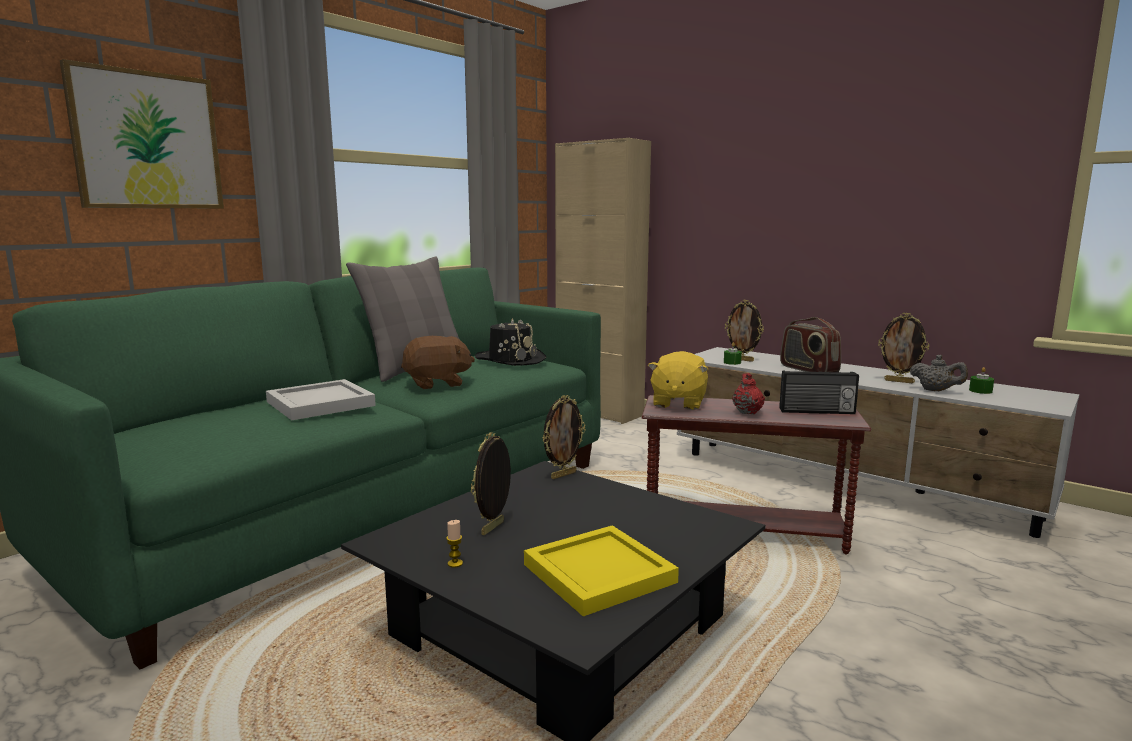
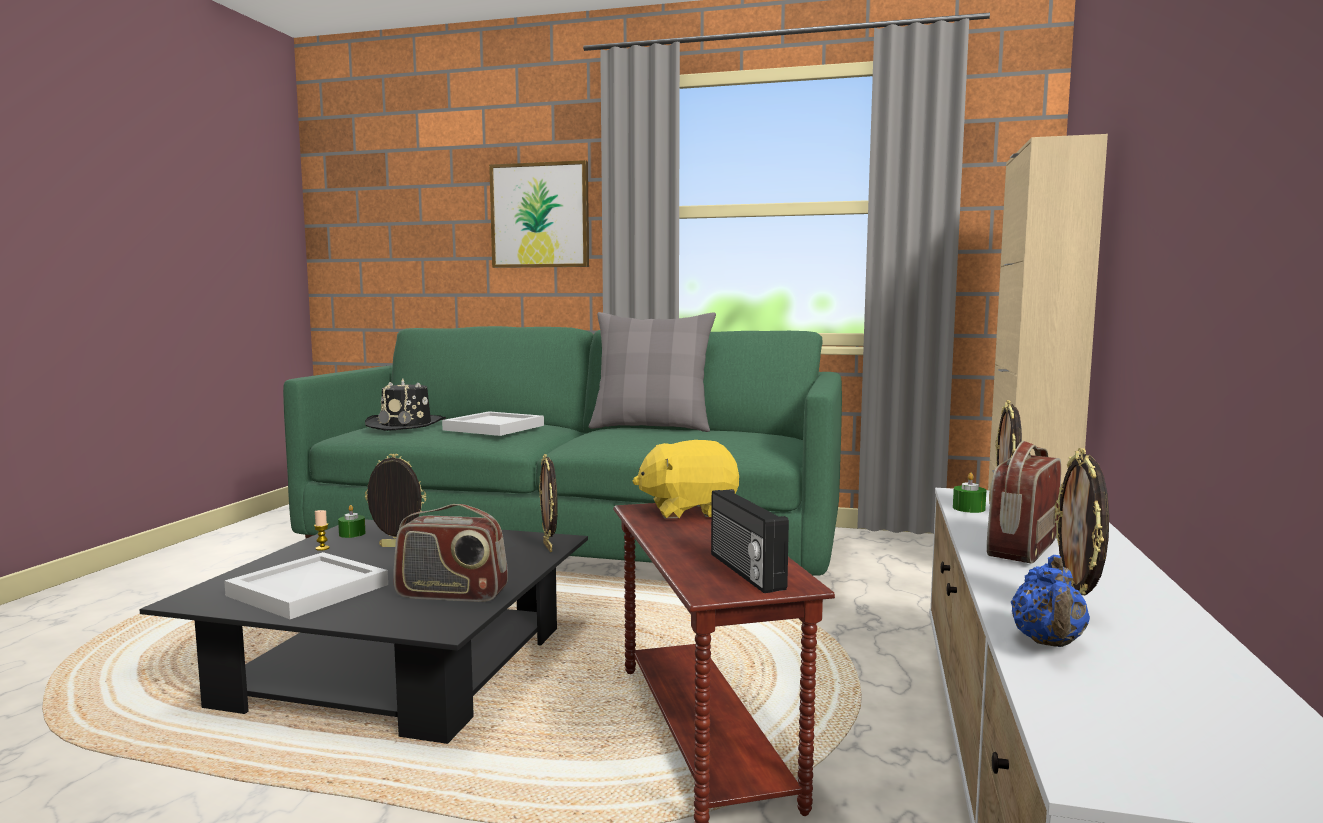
camera: 65 degrees right, 5 degrees down
(437, 384) = (602, 437): brown plush toy -> none
(510, 359) = (731, 437): black hat -> black hat (407, 424)
(563, 475) = (549, 547): picture frame -> picture frame turned 45 degrees clockwise
(601, 573) = (307, 591): yellow tray -> white tray
(657, 517) = (451, 594): none -> radio
(747, 412) = (687, 539): red teapot -> none
(936, 390) = (1048, 643): grey teapot -> blue teapot
(980, 391) = (1152, 691): green candle -> green candle (352, 534)

